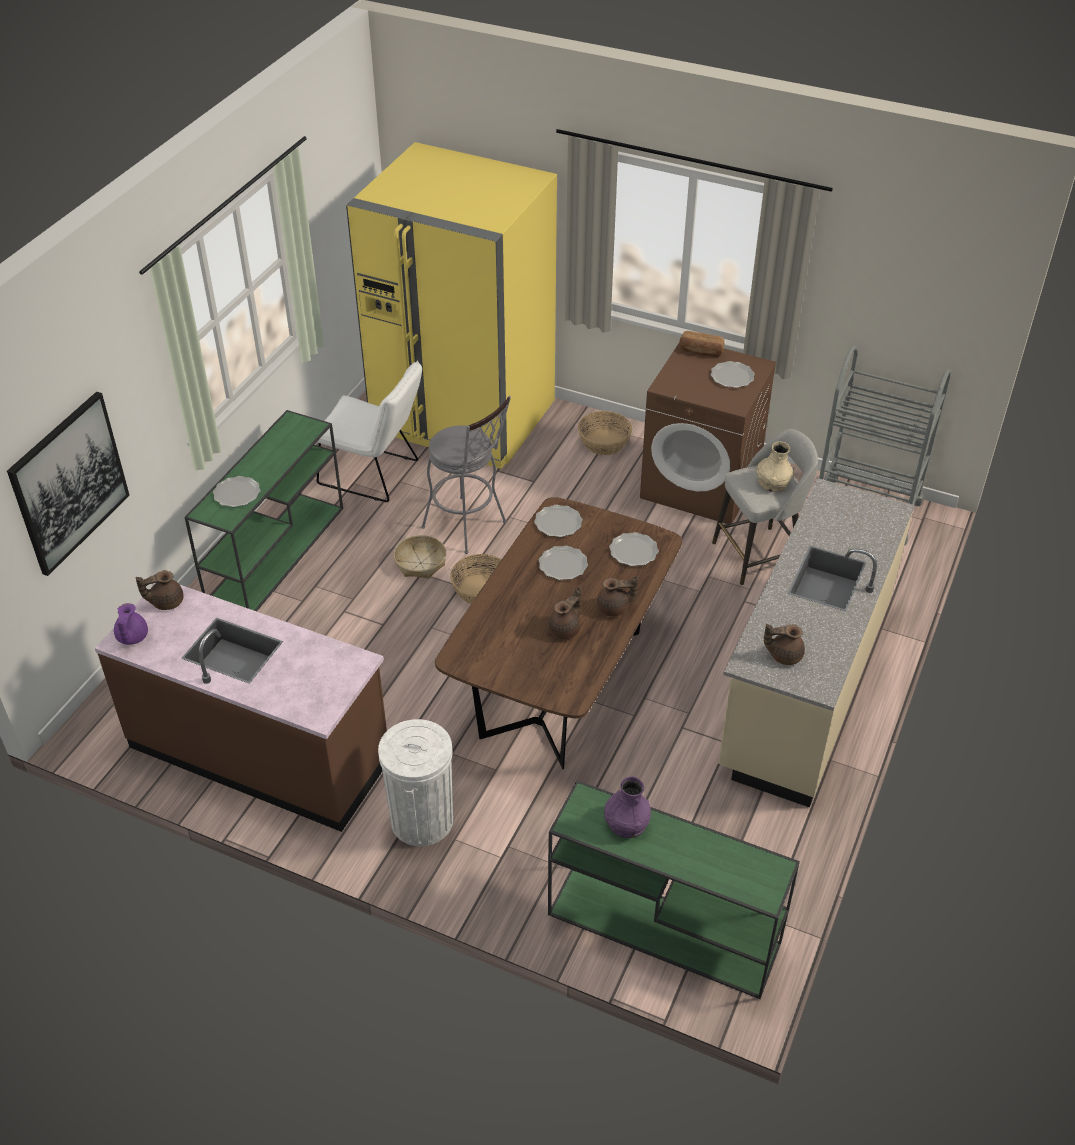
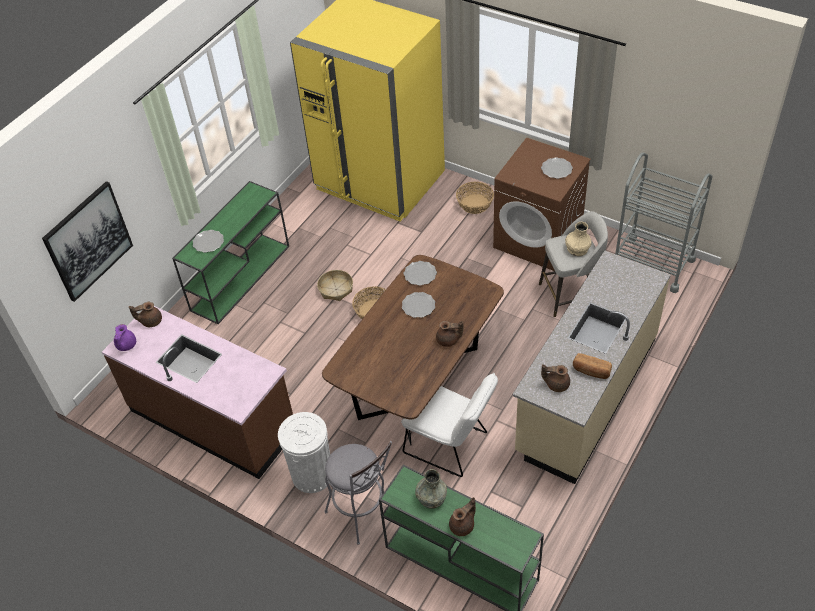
camera: 10 degrees right, 5 degrees up
(375, 474) = (313, 222): white chair -> white chair (450, 445)
(469, 528) = (372, 265): grey stool -> grey stool (364, 515)
(566, 629) = (413, 354): brown teapot -> brown teapot (463, 526)
(626, 823) = (431, 497): purple vase -> grey vase
(633, 551) = (468, 298): plate -> none
(701, 352) = (537, 149): bread -> bread (591, 371)

